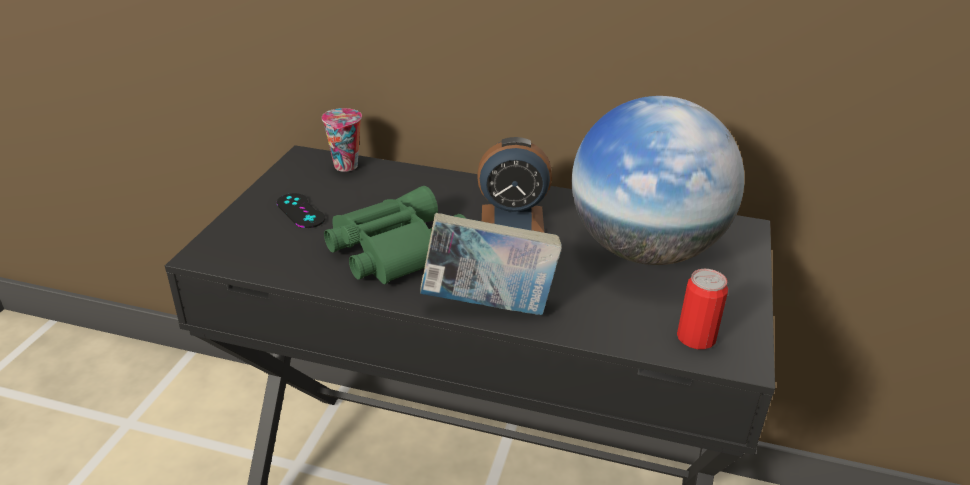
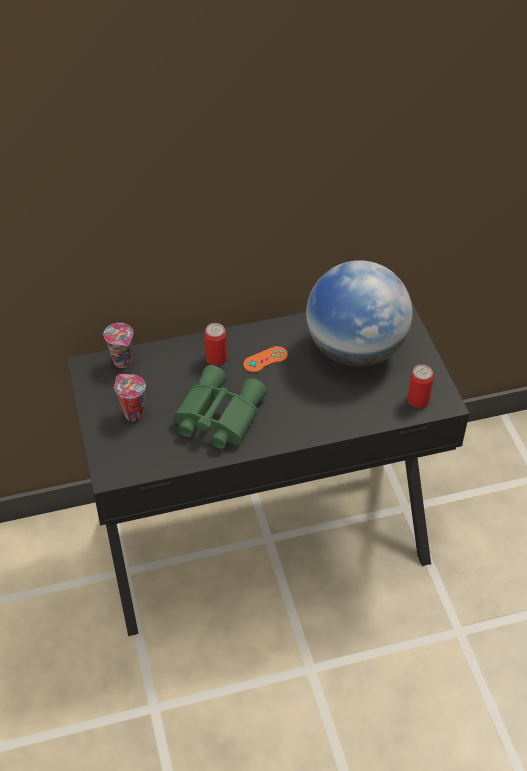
camera: 30 degrees left, 15 degrees up
(300, 211) = (132, 413): black game controller -> cup
(453, 198) = (216, 358): none -> can
(488, 306) = (303, 430): book -> none
(512, 219) = (265, 359): alarm clock -> orange game controller

